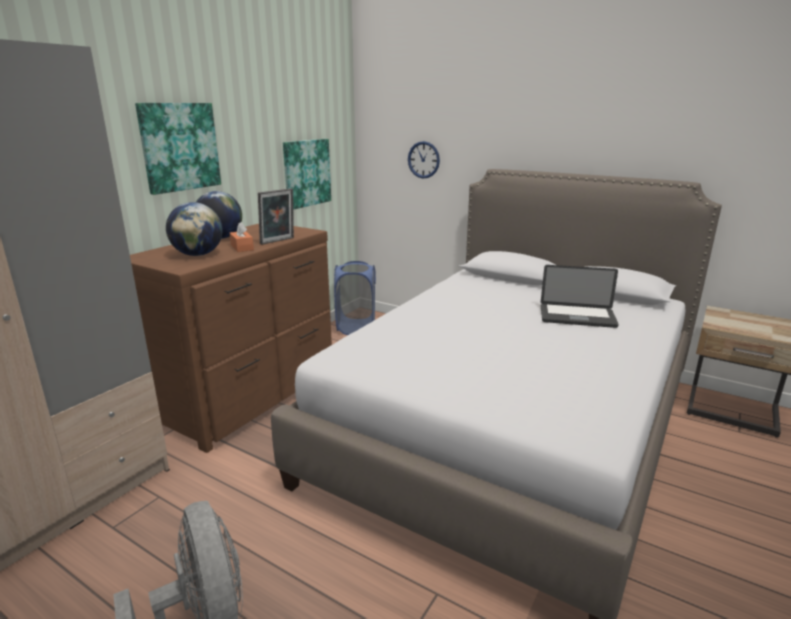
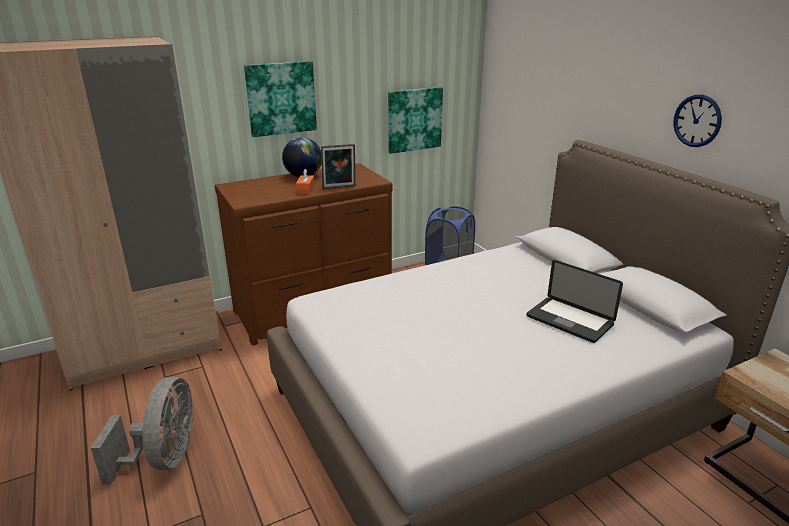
camera: 30 degrees right, 5 degrees up
(198, 255) = (268, 191): globe -> none
(423, 160) = (531, 117): wall clock -> wall clock (697, 121)

